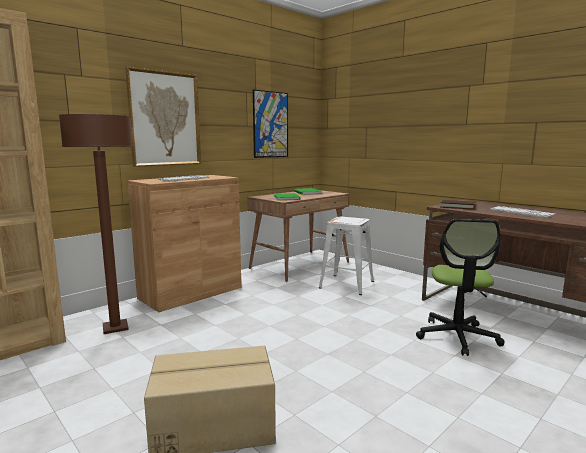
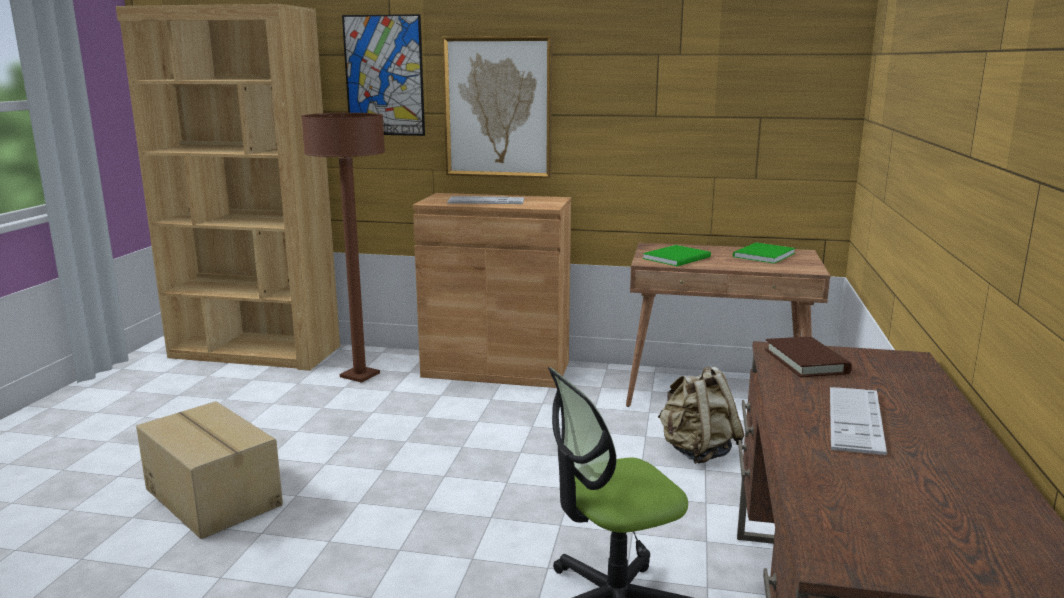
camera: 55 degrees right, 5 degrees up
(270, 124) = (711, 113): picture -> picture (384, 76)
(347, 284) = (697, 452): white stool -> beige backpack

